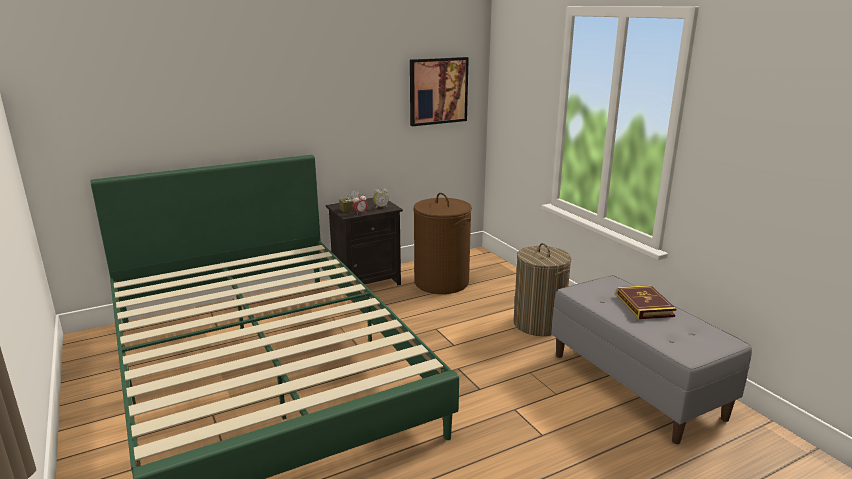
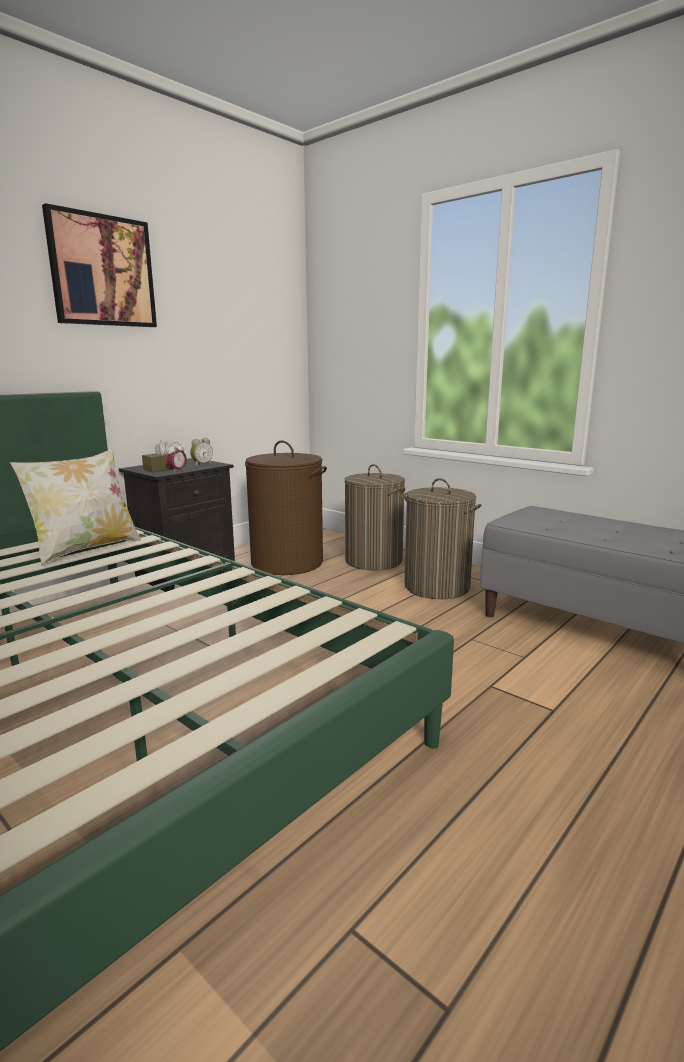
camera: 20 degrees left, 5 degrees down
(291, 266) = (86, 549): none -> pillow
(438, 91) = (253, 320): picture -> picture (102, 271)
(507, 291) = (373, 561): none -> laundry basket
(644, 305) = (600, 525): book -> none

